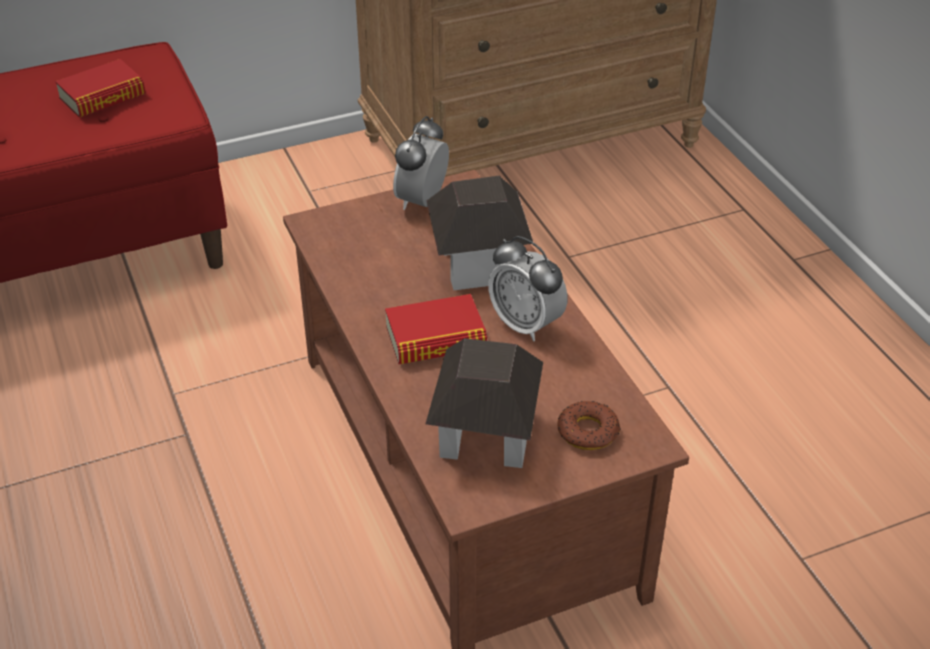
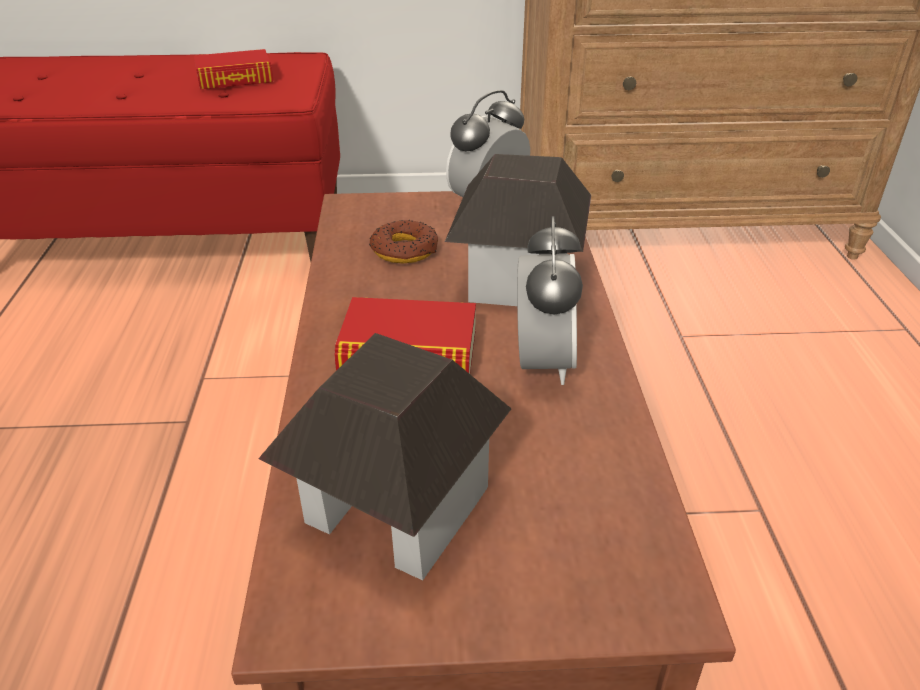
camera: 20 degrees right, 5 degrees down
(526, 324) = (543, 363): alarm clock -> alarm clock turned 150 degrees counterclockwise
(588, 431) = (564, 547): donut -> donut (404, 250)

